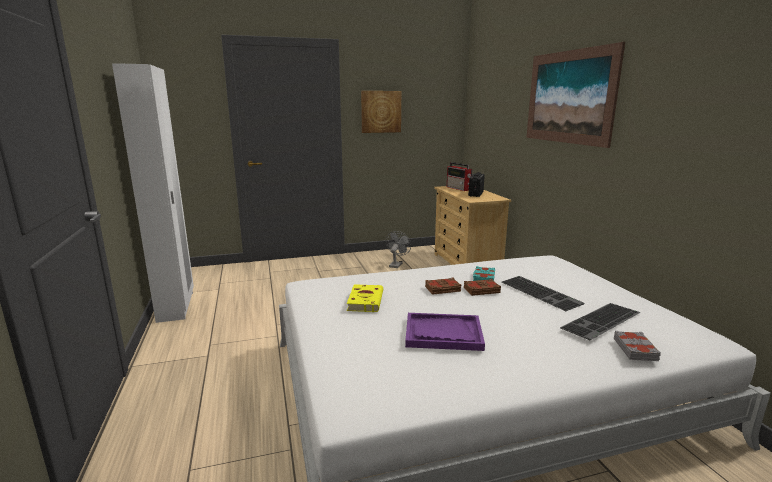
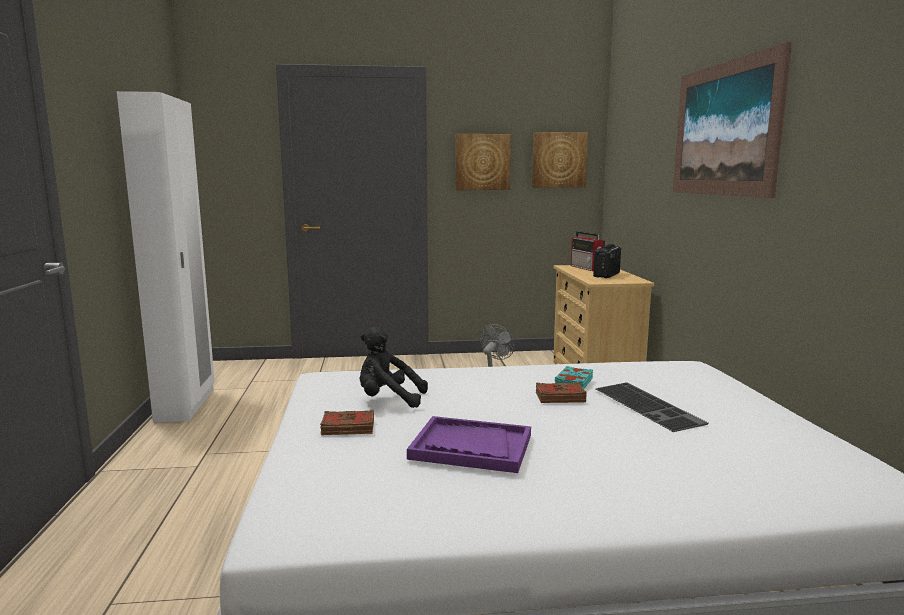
camera: 10 degrees right, 5 degrees down
(365, 300) = (388, 400): yellow book -> black plush toy
(434, 109) = (559, 160): none -> picture
(443, 289) = (504, 393): brown book -> brown book (348, 428)
(602, 321) = (723, 449): keyboard -> none
(635, 349) = (757, 491): grey book -> none

